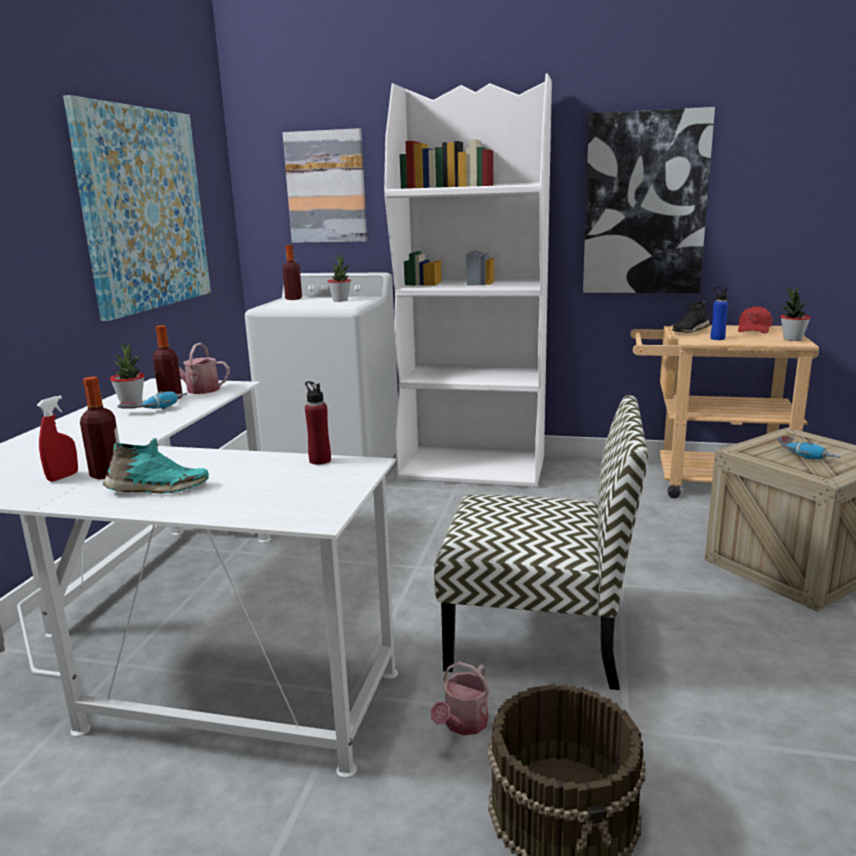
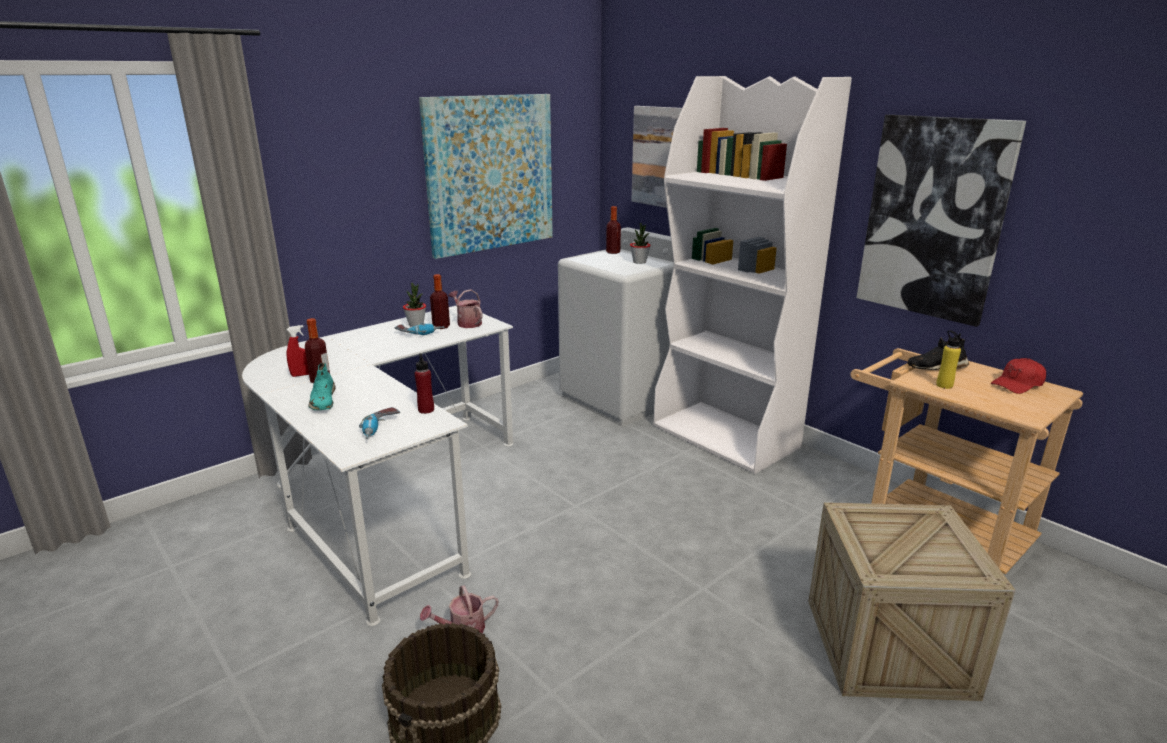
camera: 35 degrees right, 5 degrees up
(157, 489) = (323, 400): turquoise shoe -> turquoise shoe turned 45 degrees clockwise
(539, 635) = (587, 597): chair -> none
(717, 338) = (944, 385): blue bottle -> yellow bottle
(792, 339) = (1029, 410): potted plant -> none
(806, 455) = (904, 542): power drill -> power drill (380, 430)

